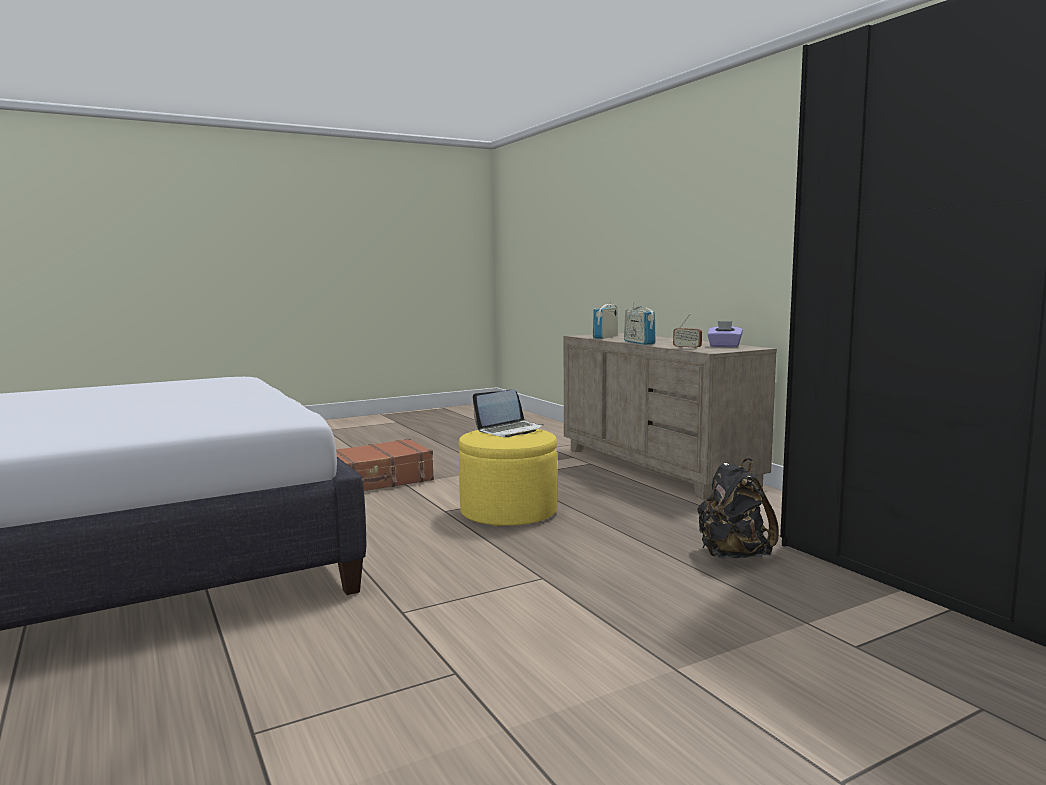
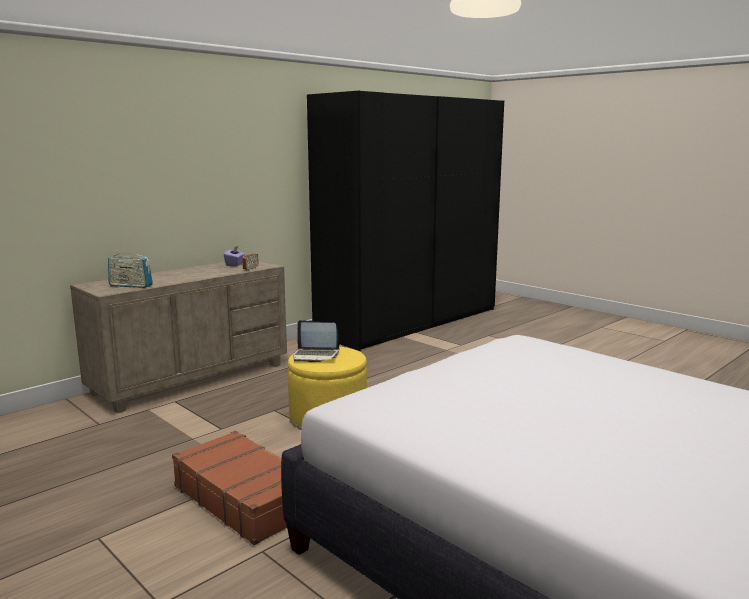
camera: 105 degrees left, 5 degrees up
(510, 430) = (315, 355): laptop -> laptop turned 150 degrees clockwise
(639, 342) = (197, 277): radio -> none
(732, 555) = (379, 359): black backpack -> none

